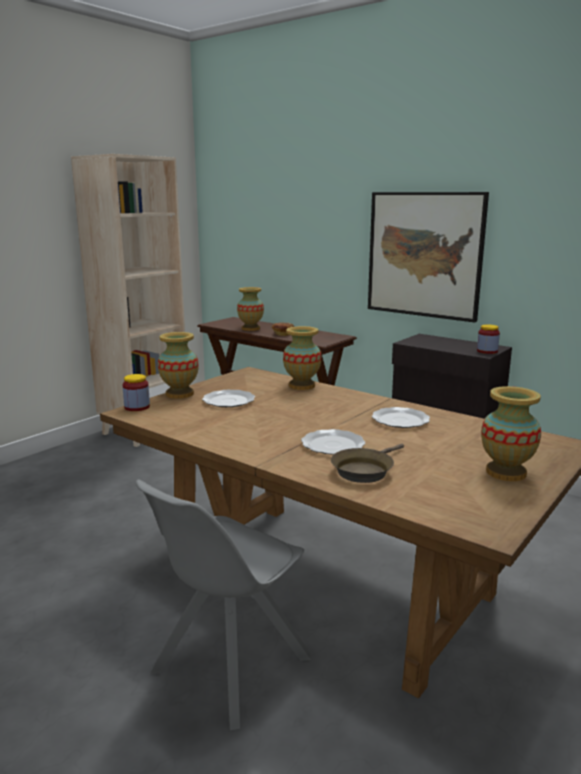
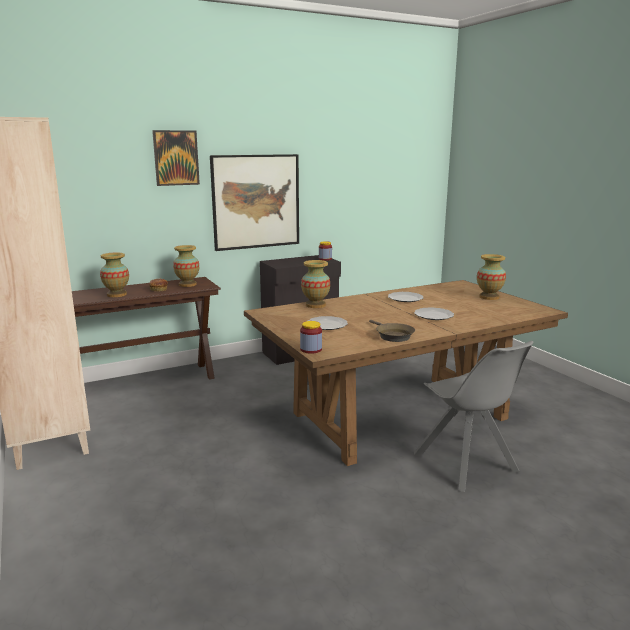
camera: 65 degrees left, 0 degrees up
(180, 394) = (292, 335): vase -> vase (187, 284)
(340, 195) = (176, 158): none -> picture
(364, 470) = (474, 316): brown frying pan -> brown frying pan (392, 335)

